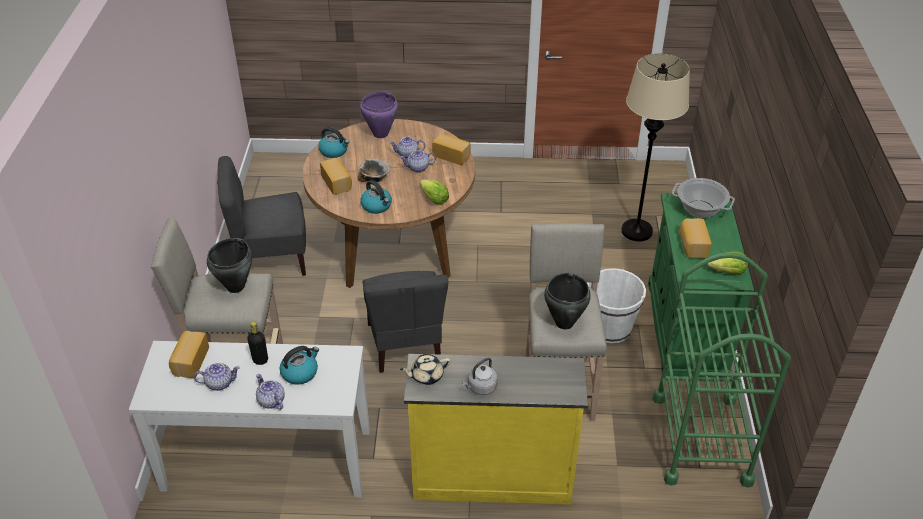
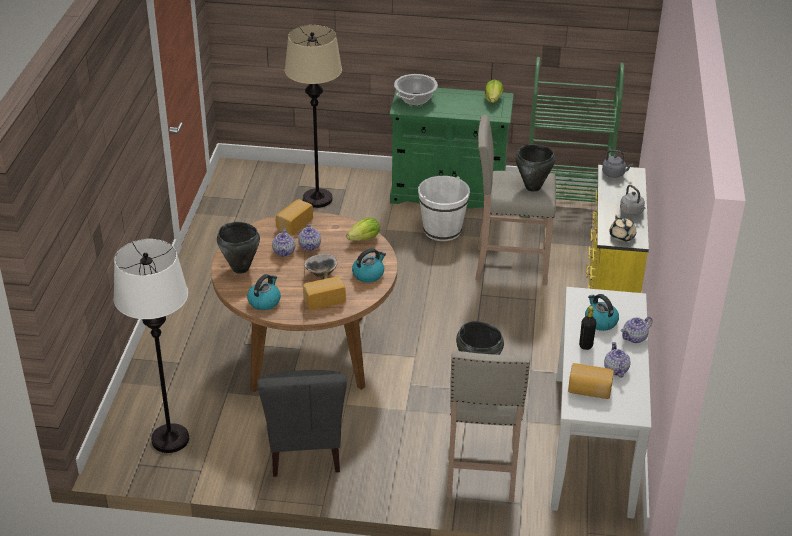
camera: 85 degrees left, 5 degrees down
(286, 187) = (170, 439): none -> white floor lamp
(380, 134) = (240, 268): purple cooking pot -> black cooking pot
(406, 344) = (451, 350): grey chair -> none
(565, 373) = (614, 174): none -> grey kettle
(692, 245) = (461, 109): bread -> none

